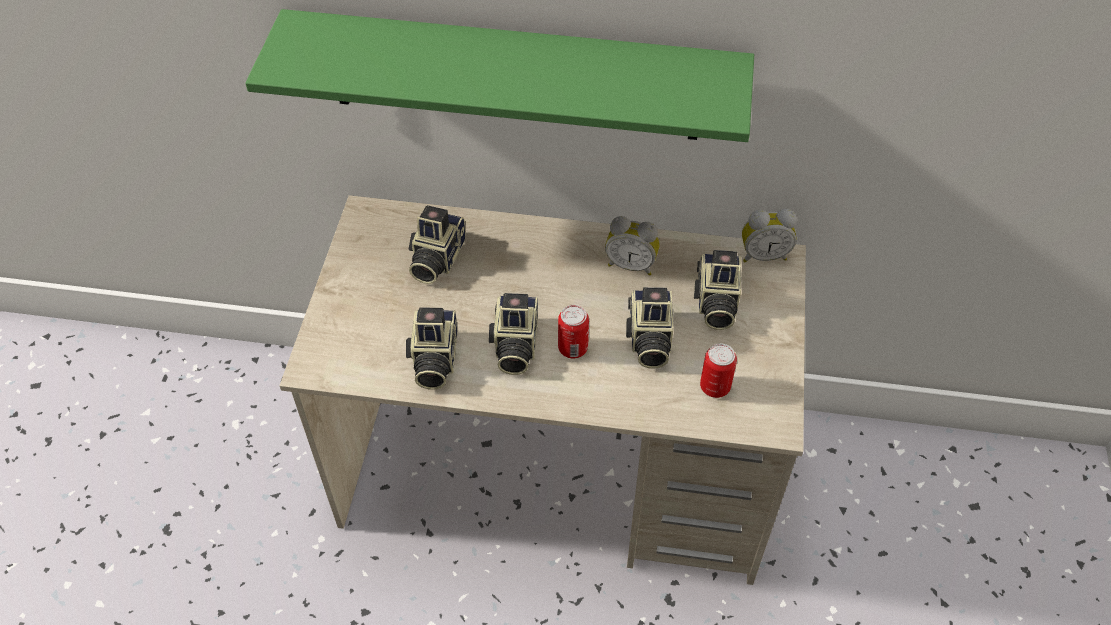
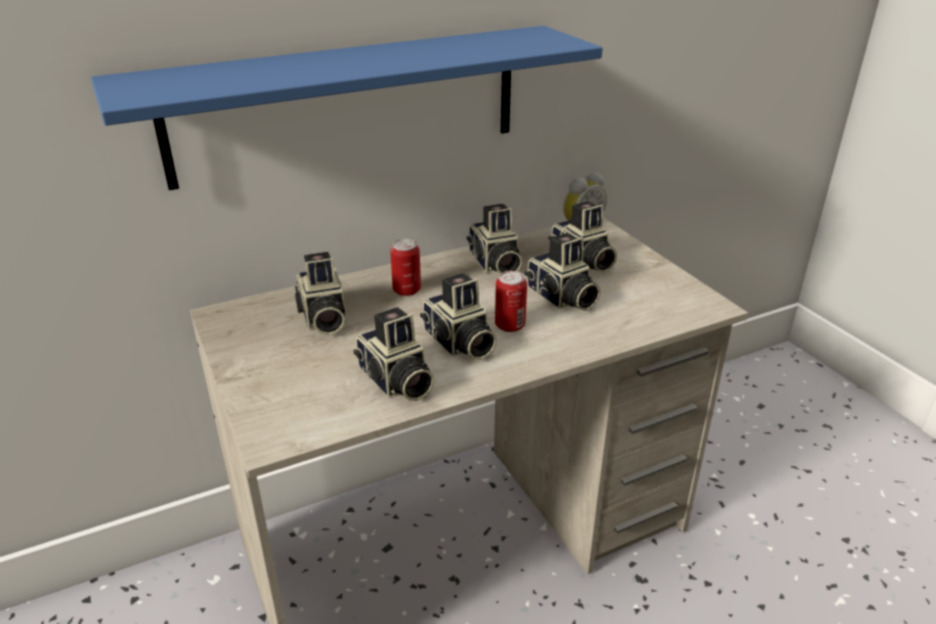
camera: 35 degrees left, 20 degrees down
(514, 76) = (348, 104): green shelf -> blue shelf
(631, 264) = (494, 264): alarm clock -> camera
(715, 387) = (643, 304): can -> can (407, 290)

